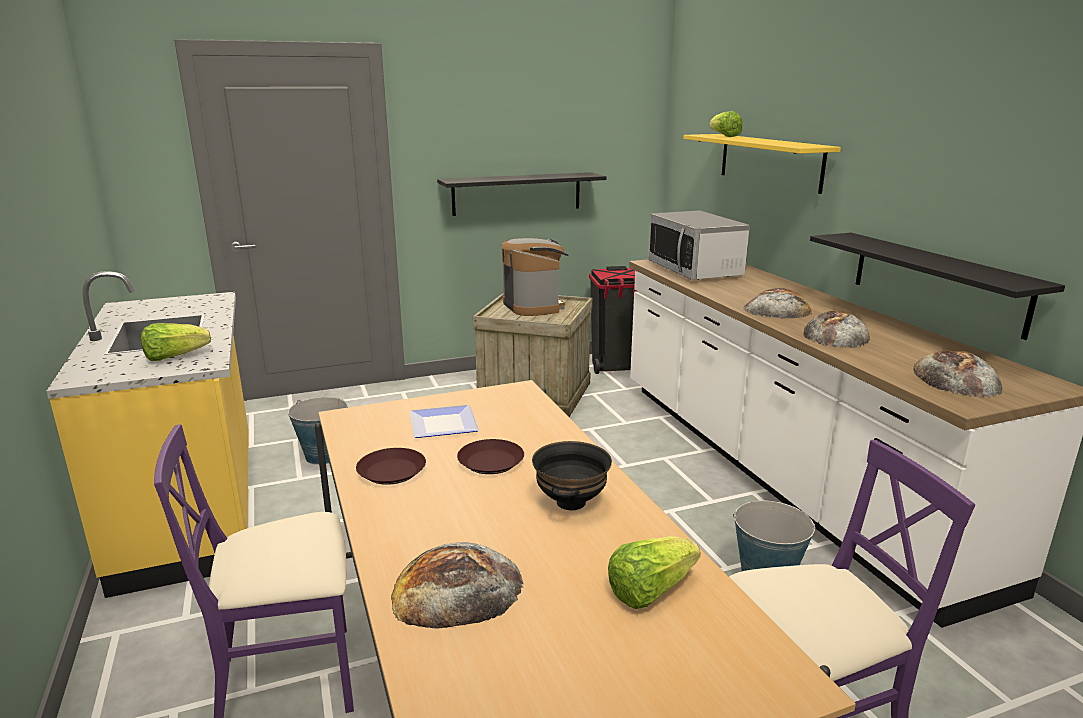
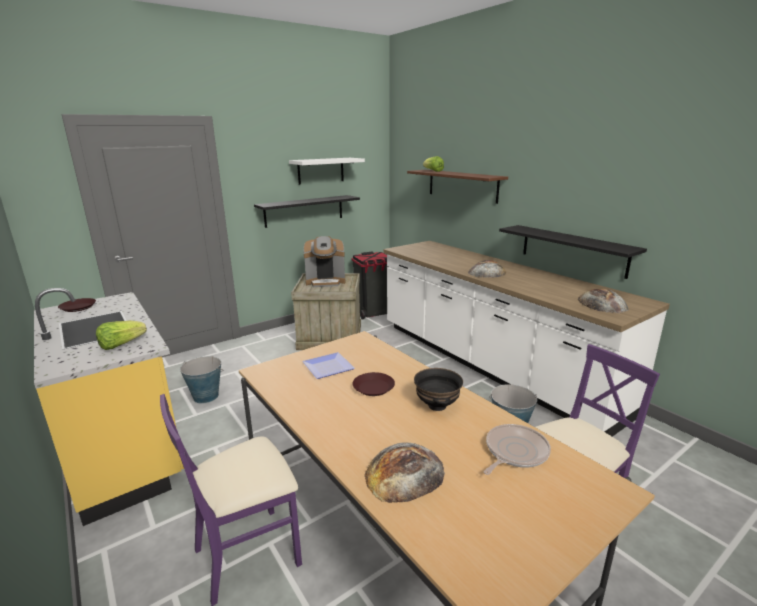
camera: 15 degrees left, 0 degrees up
(391, 472) = (315, 404): brown plate -> brown plate (78, 307)
(533, 306) = (325, 281): coffee machine -> coffee machine turned 120 degrees clockwise
(548, 131) = (321, 170): none -> white shelf
(650, 590) = (514, 452): lettuce -> frying pan
(695, 270) = (425, 252): microwave -> none
(769, 161) = (462, 185): yellow shelf -> brown shelf
(835, 335) = (527, 285): bread -> none

